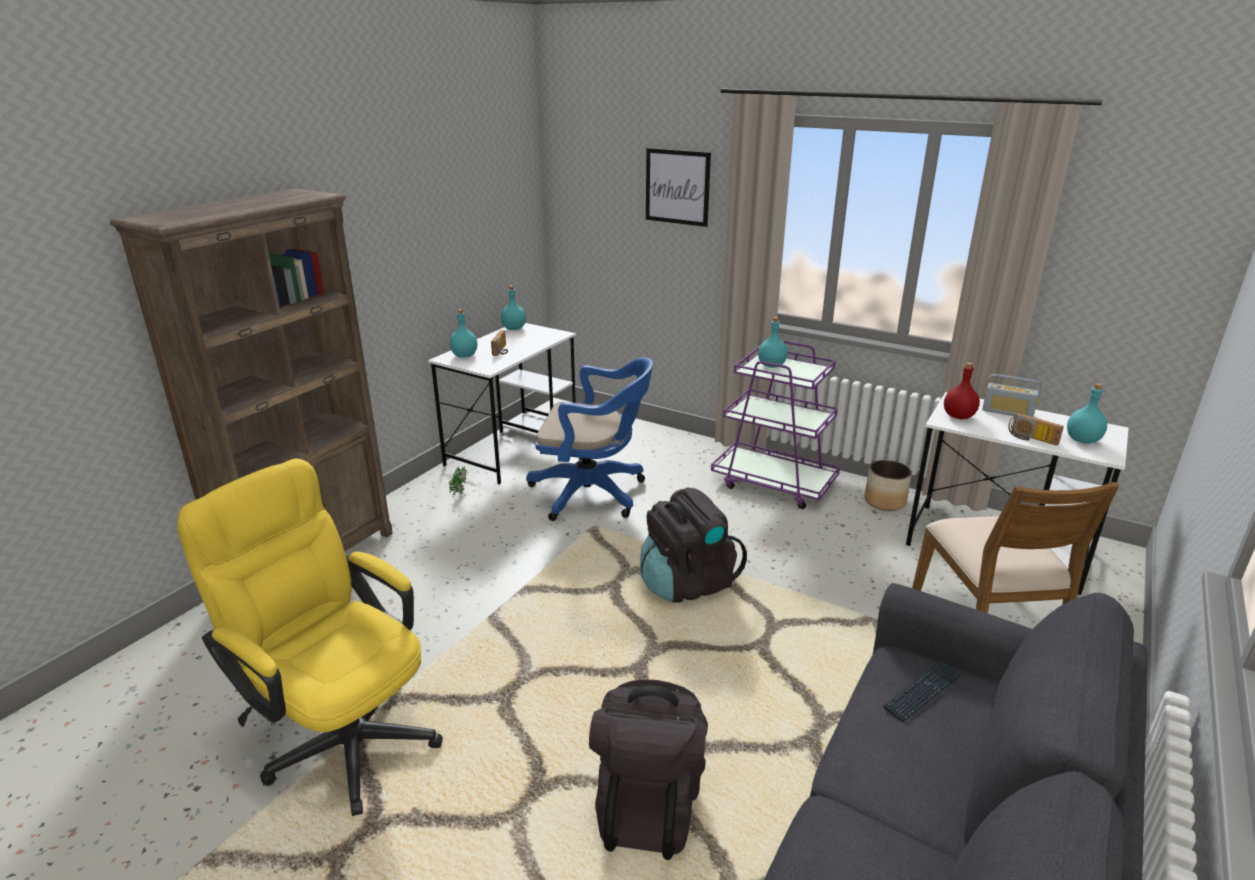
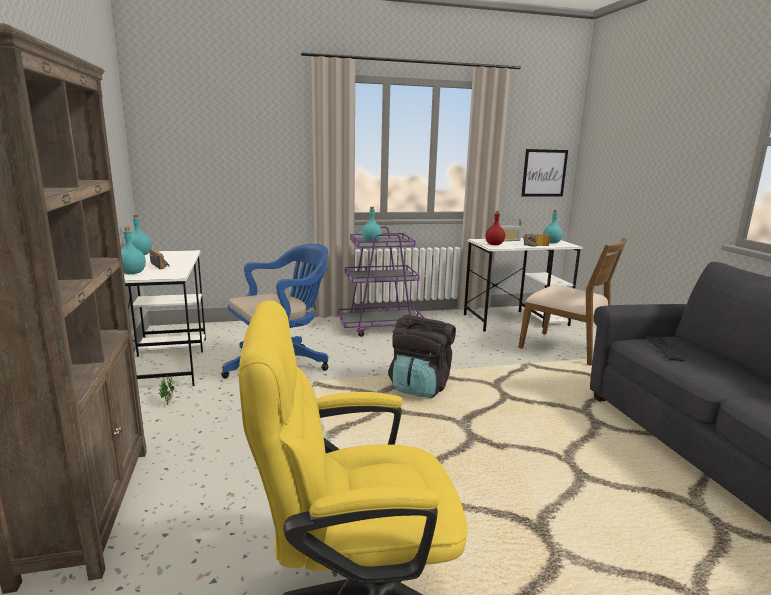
camera: 45 degrees left, 10 degrees down
(648, 805) = (597, 496): black backpack -> none
(677, 187) = (263, 128): picture -> picture (544, 173)
(884, 501) = (444, 318): planter -> none

